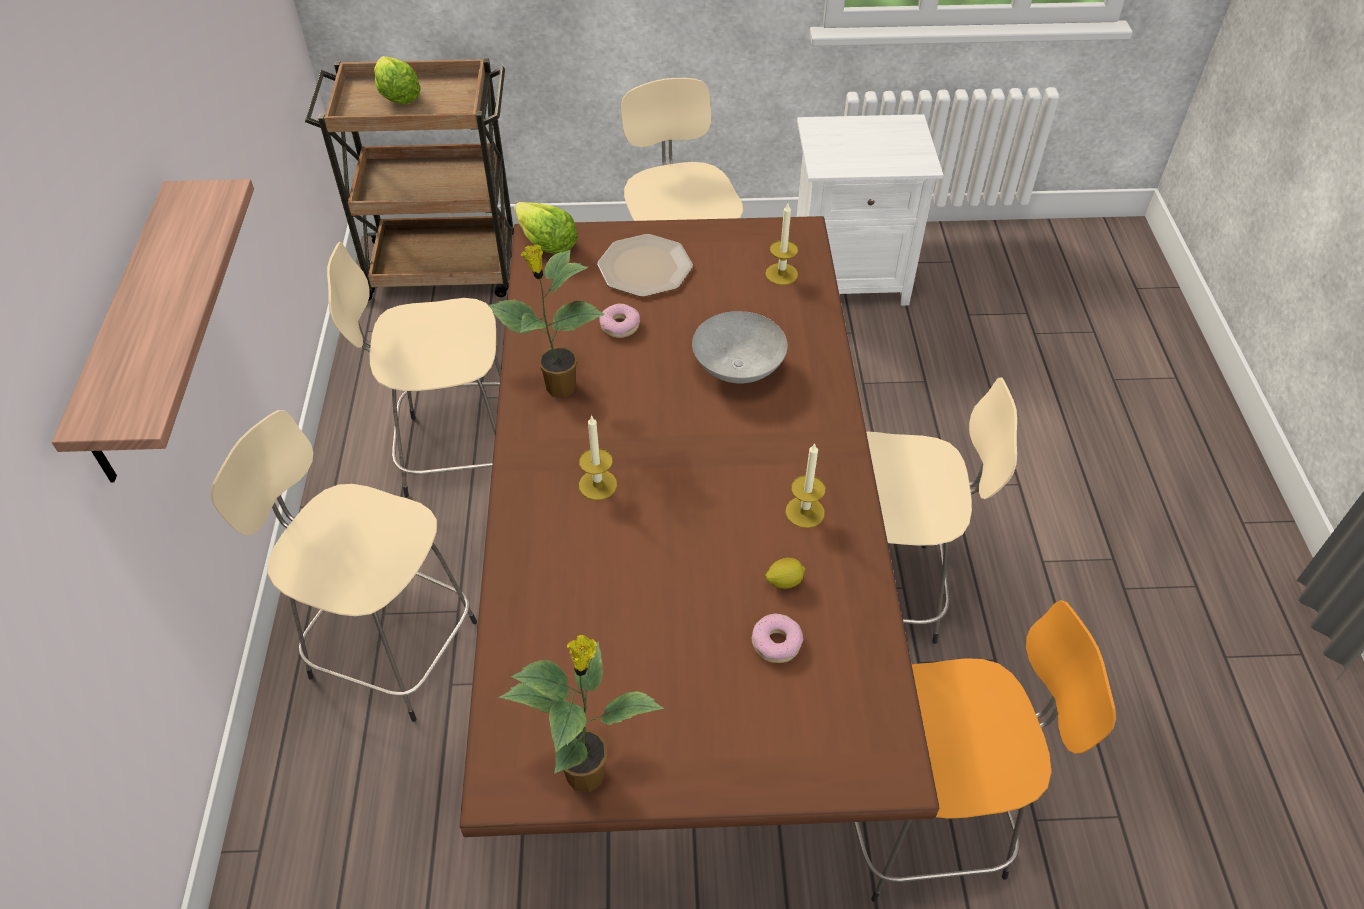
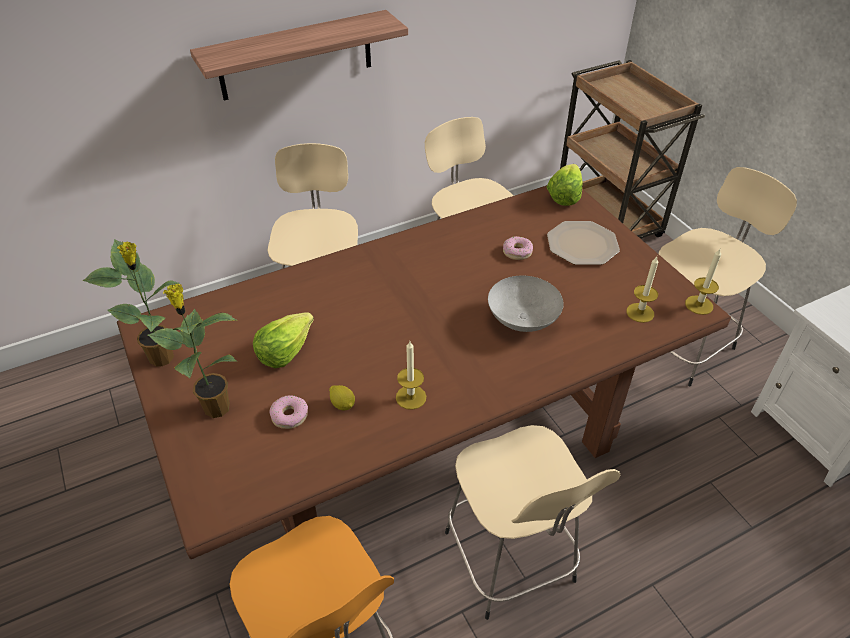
camera: 65 degrees right, 5 degrees down
(397, 95) = (633, 93): lettuce -> lettuce (284, 350)
(559, 388) = (442, 246): potted plant -> potted plant (215, 407)
(598, 485) = (374, 289): candle -> candle (699, 305)

